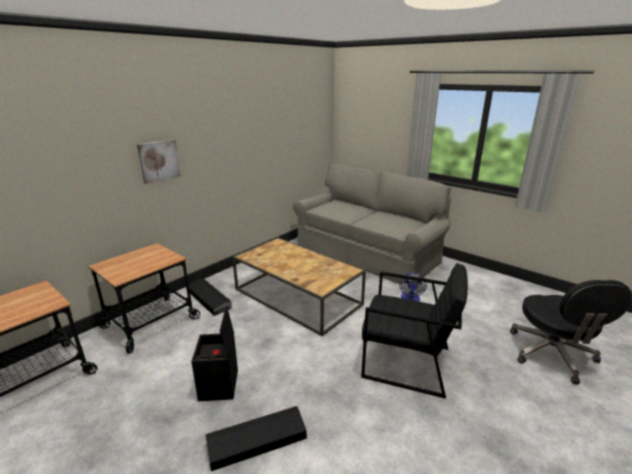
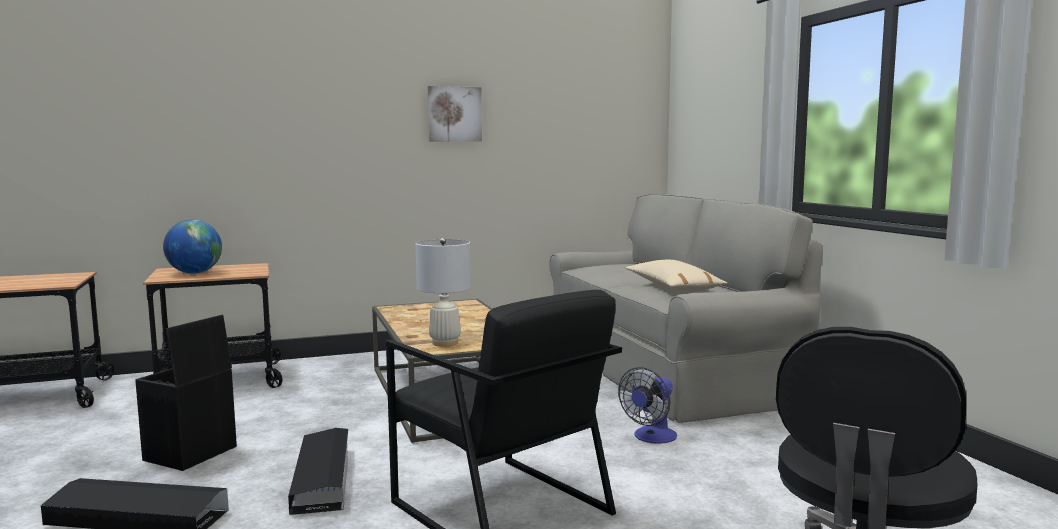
camera: 30 degrees right, 15 degrees down
(131, 266) = (194, 273): none -> globe
(159, 161) = (294, 139): picture -> picture (454, 114)
(208, 299) = (323, 373): black storage box -> black storage box (322, 478)
(320, 281) = (445, 343): none -> white table lamp
(387, 222) = (672, 288): none -> beige pillow

